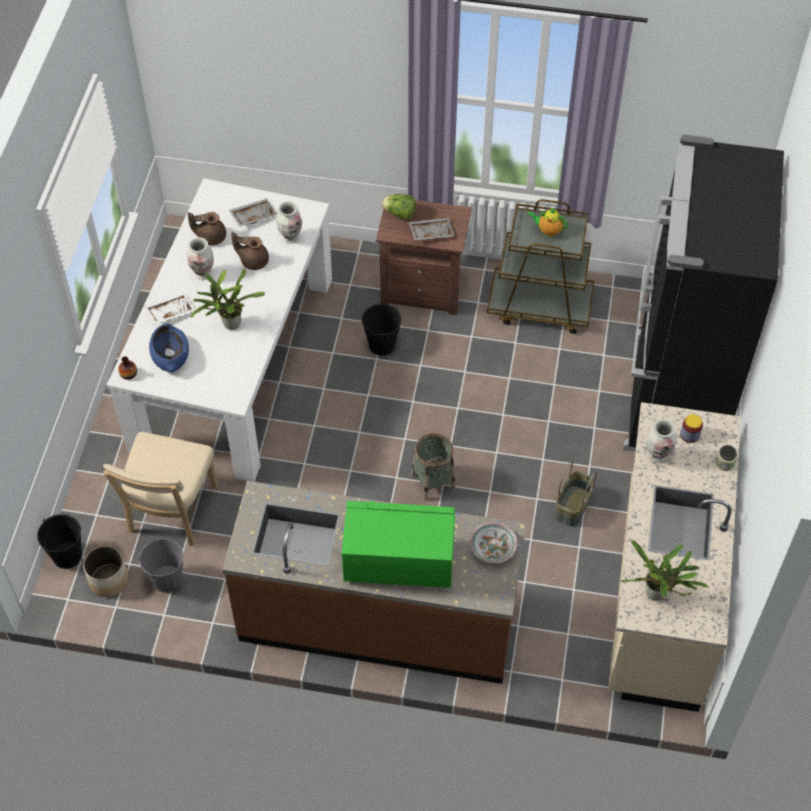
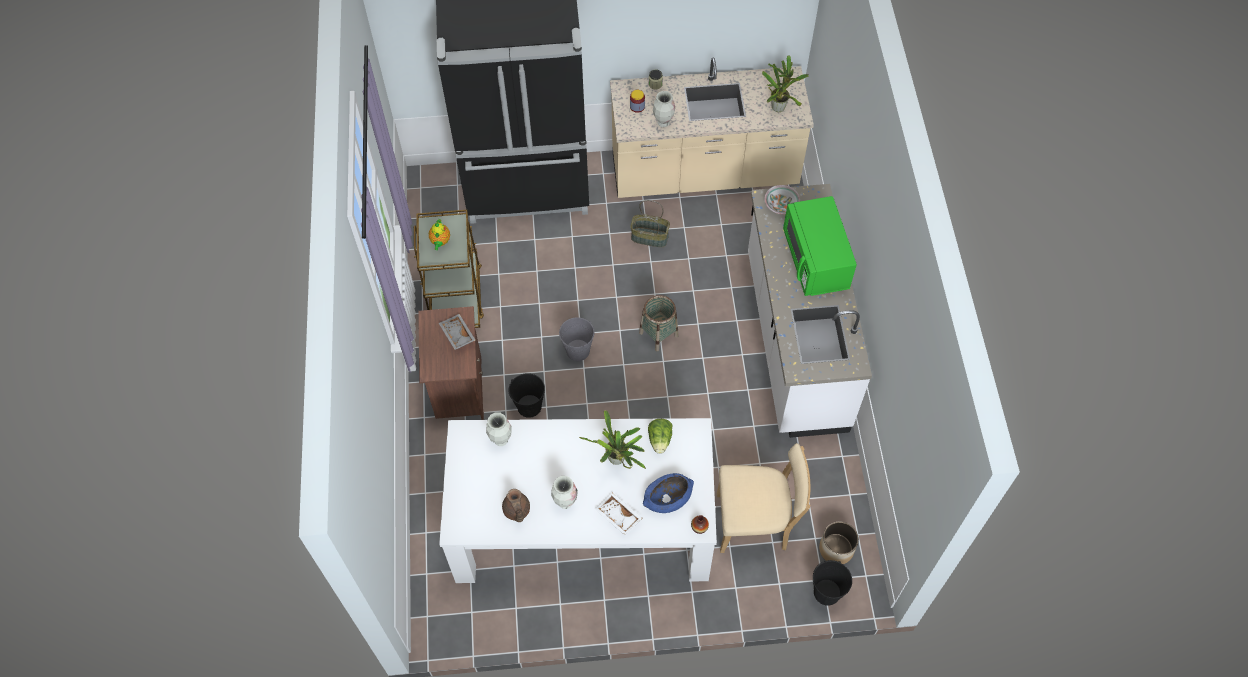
camera: 105 degrees left, 5 degrees up
(167, 579) = (817, 503): grey bucket -> grey bucket (577, 350)
(253, 216) = (480, 481): grey tray -> none
(253, 261) = (536, 463): brown teapot -> none
(378, 620) = (794, 342): brown counter -> white counter
(400, 214) = (439, 365): lettuce -> lettuce (660, 440)

